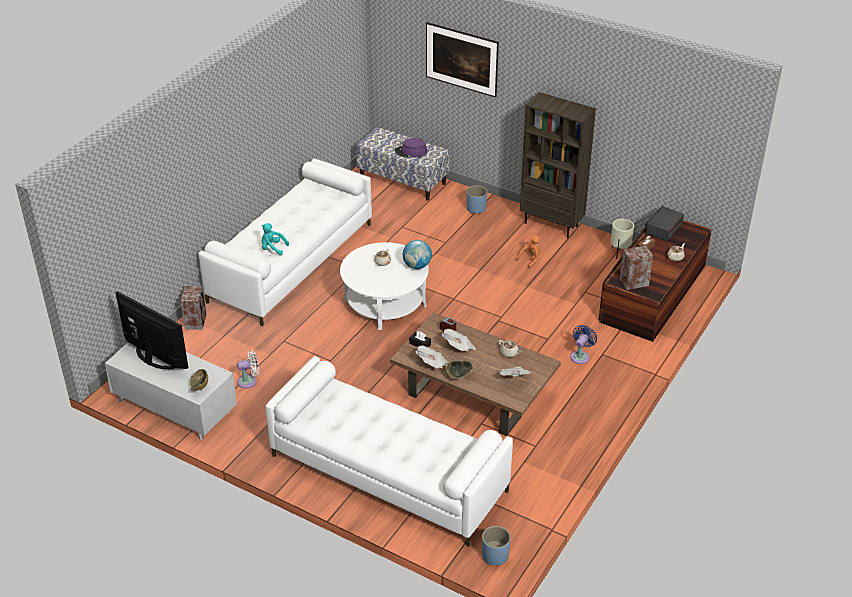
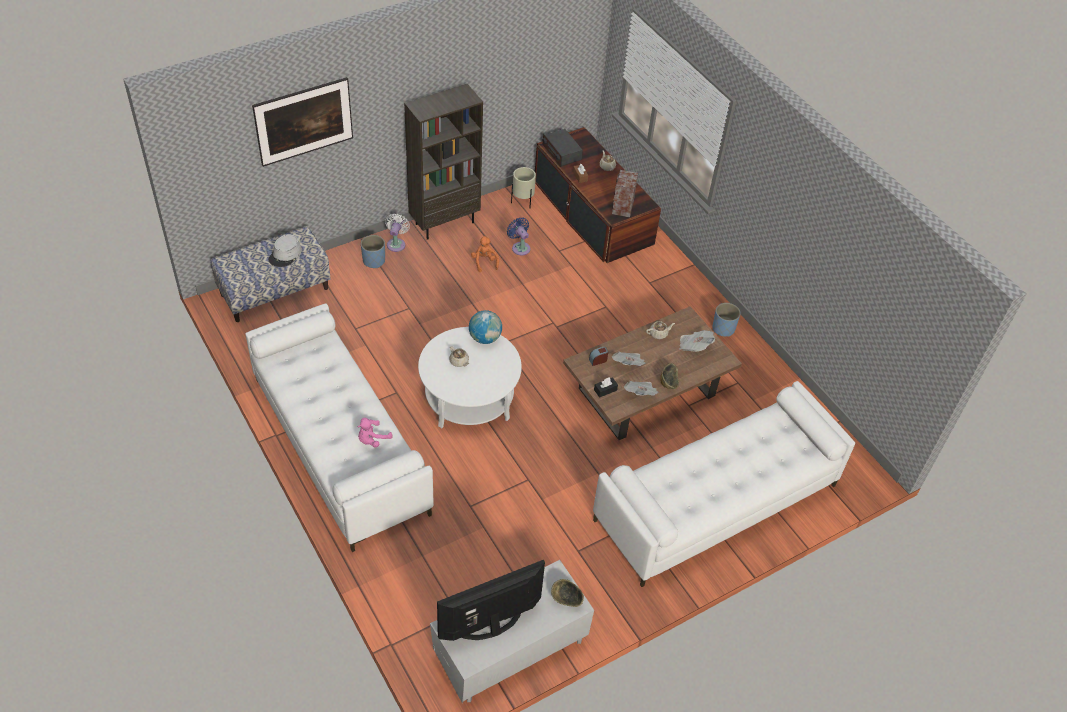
camera: 65 degrees left, 10 degrees up
(196, 321) = (378, 573): speaker -> none
(249, 381) = (515, 562): white fan -> white fan (396, 243)
(273, 248) = (372, 439): turquoise plush toy -> pink plush toy
(411, 152) = (285, 255): purple hat -> grey hat
(495, 556) = (853, 472): blue planter -> blue planter (723, 329)
(580, 356) = (643, 297): blue fan -> blue fan (520, 247)

